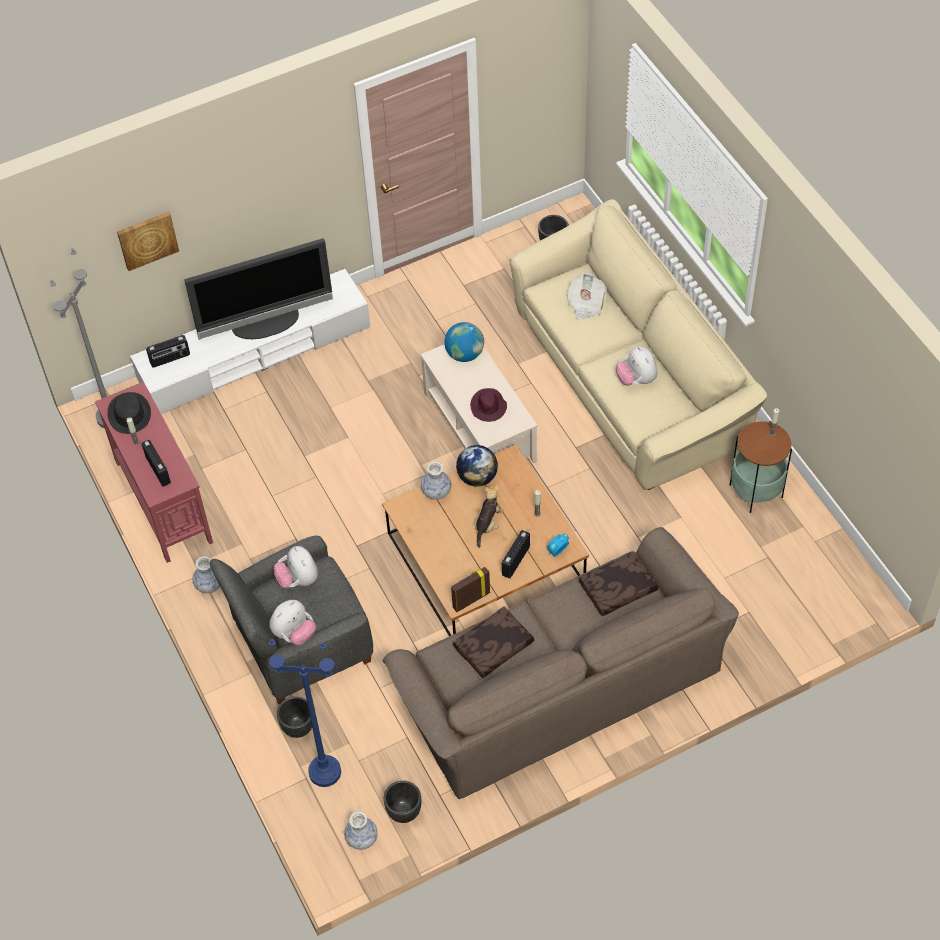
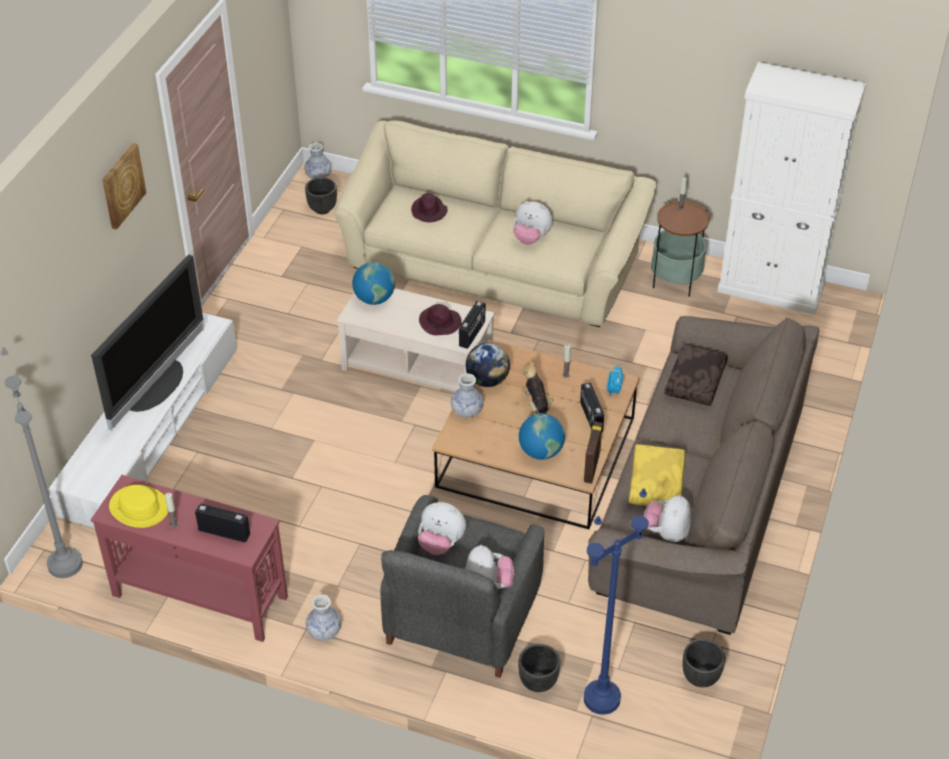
camera: 45 degrees left, 10 degrees down
(129, 414) = (139, 507): black hat -> yellow hat
(147, 239) = (40, 326): picture -> picture (122, 185)
(170, 359) = (93, 466): radio -> radio (472, 334)
(361, 838) = (692, 724): vase -> vase (318, 176)
(450, 561) = (540, 452): none -> globe
(456, 689) = (666, 533): none -> plush toy
(494, 647) = (657, 483): brown pillow -> yellow pillow
(586, 304) = (429, 212): newspaper -> purple hat
(827, 552) = (771, 288): none -> white cabinet

